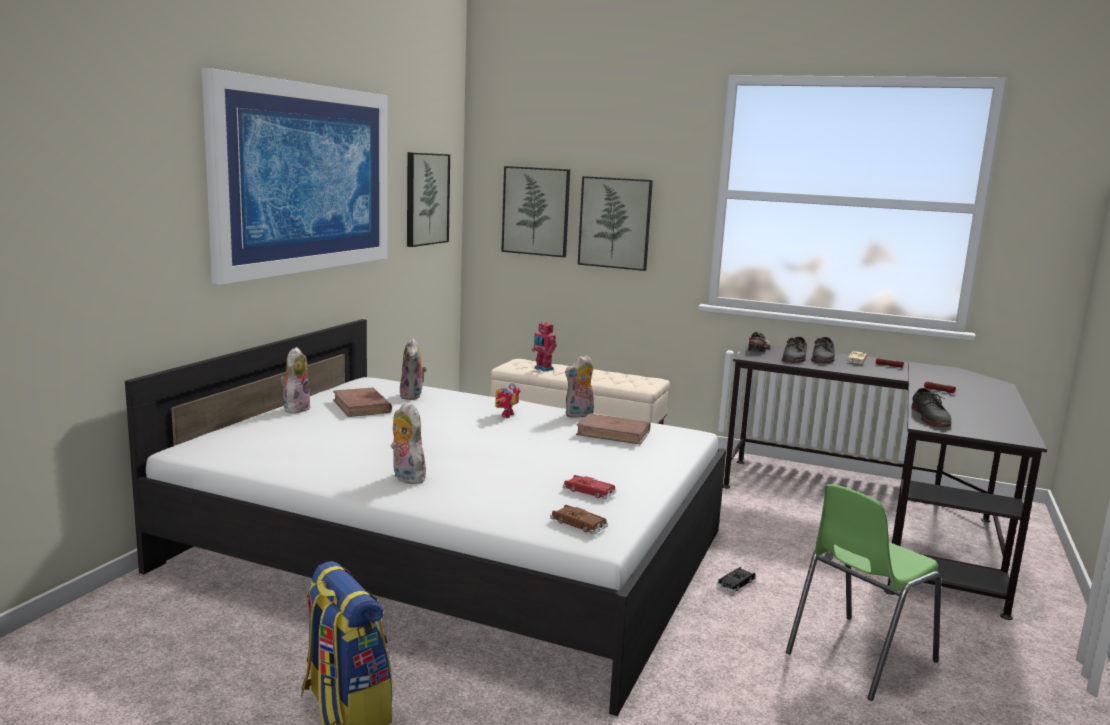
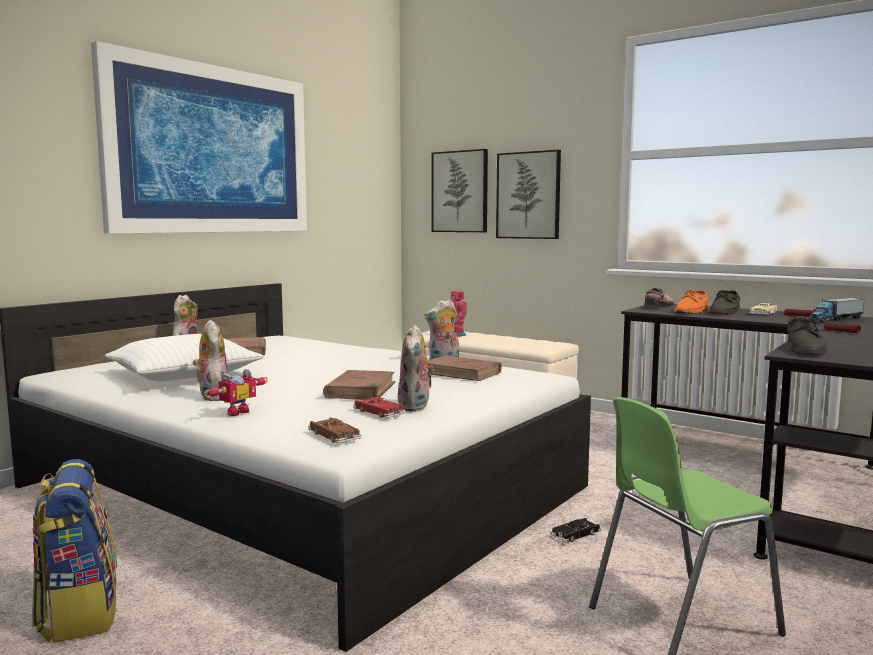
camera: 15 degrees right, 5 degrees down
(340, 446) = (183, 374): none -> white pillow
(413, 396) = (300, 346): plush toy -> plush toy (416, 407)
(426, 199) = (355, 182): picture -> none
(504, 414) = (369, 359): toy robot -> toy robot (235, 412)
(543, 461) = (361, 390): none -> brown book
(795, 358) = (692, 311): grey shoe -> orange shoe
(920, 370) = (835, 319): none -> toy truck

